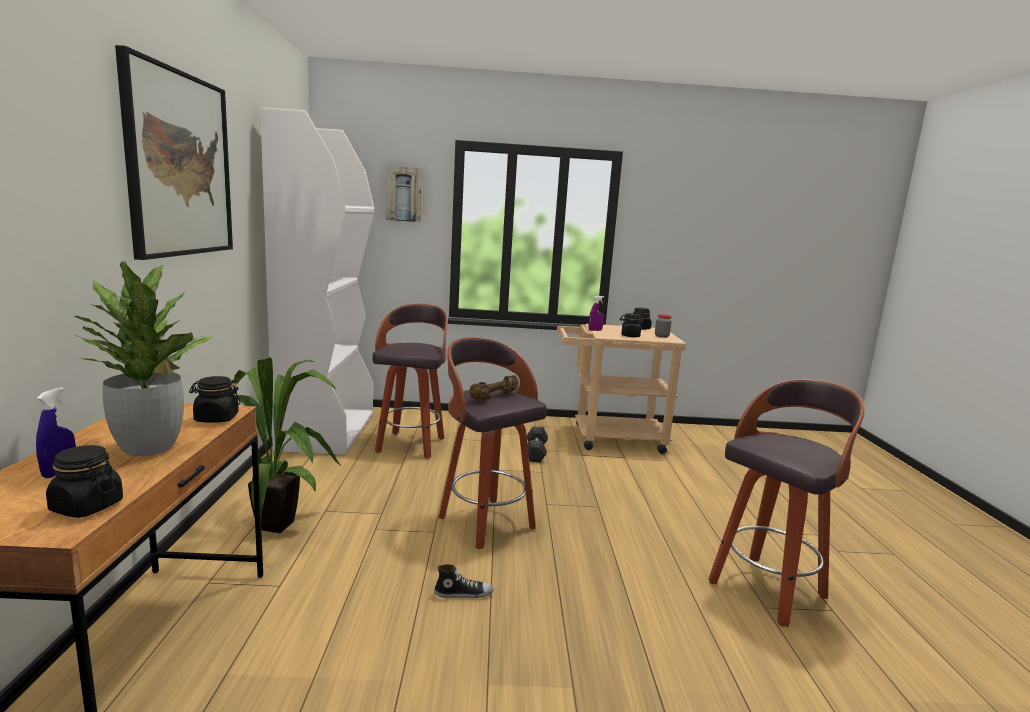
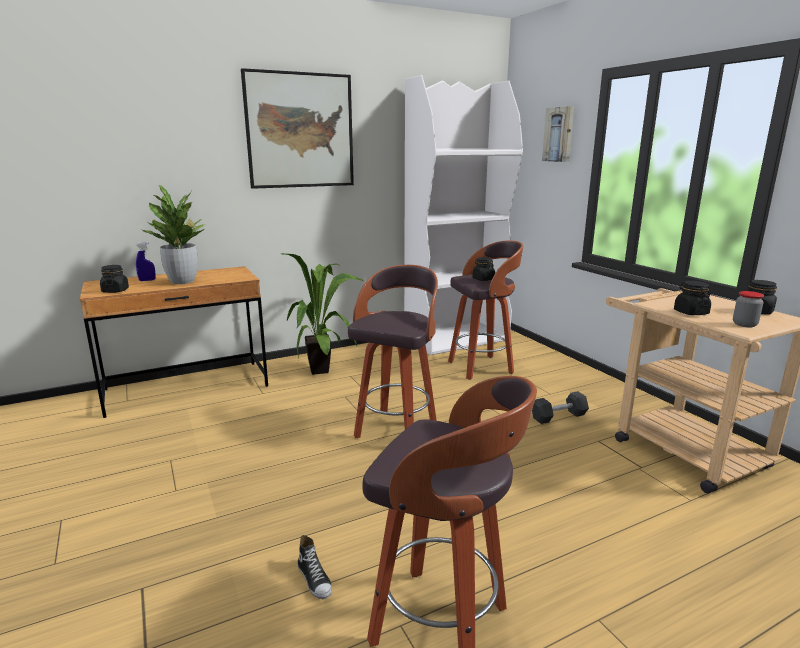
camera: 65 degrees right, 5 degrees up
(216, 418) = (231, 279): black jar -> black jar (483, 279)
(463, 593) = (295, 447): shoe -> shoe (315, 579)
(494, 396) = (393, 318): brown dumbbell -> none
(595, 330) = (663, 298): purple spray bottle -> none

